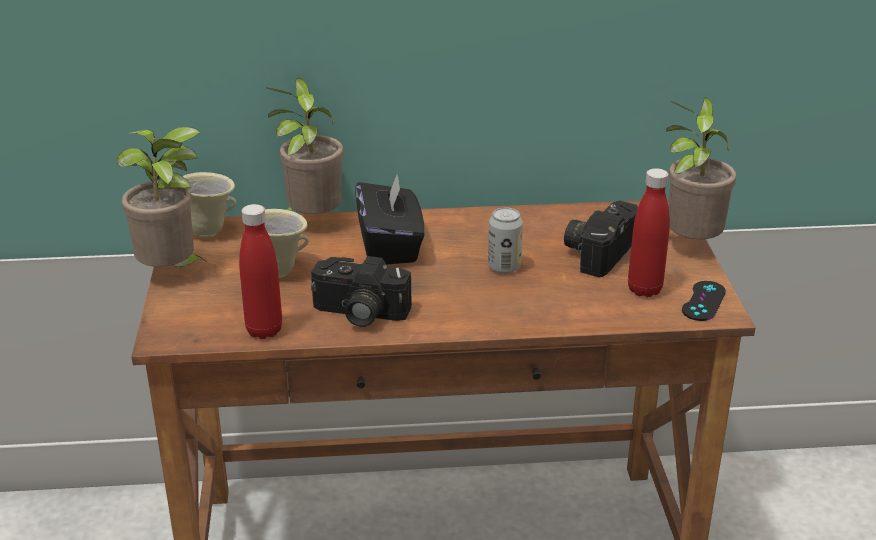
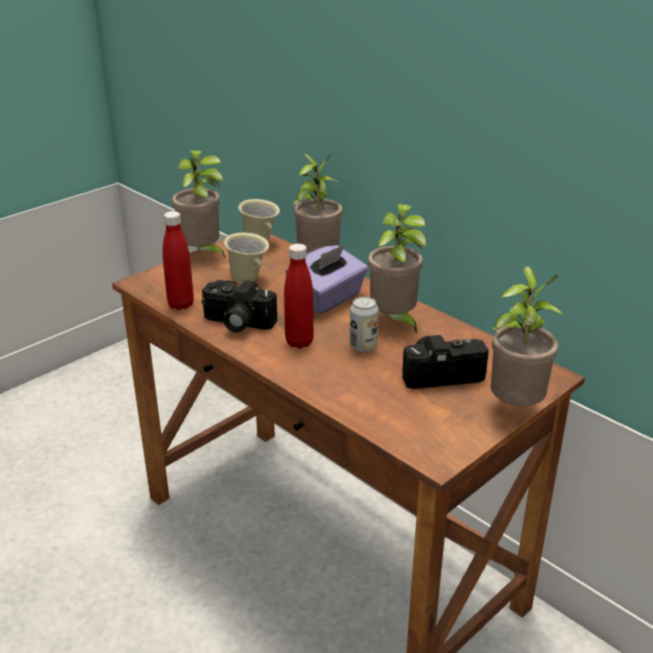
camera: 50 degrees right, 0 degrees up
(358, 313) = (236, 323): camera -> camera turned 45 degrees counterclockwise
(390, 246) = (327, 299): black tissue box -> purple tissue box
(484, 233) = (394, 321): none -> potted plant
(644, 290) = (418, 412): red bottle -> red bottle (299, 342)
(703, 301) = (442, 445): black game controller -> none

